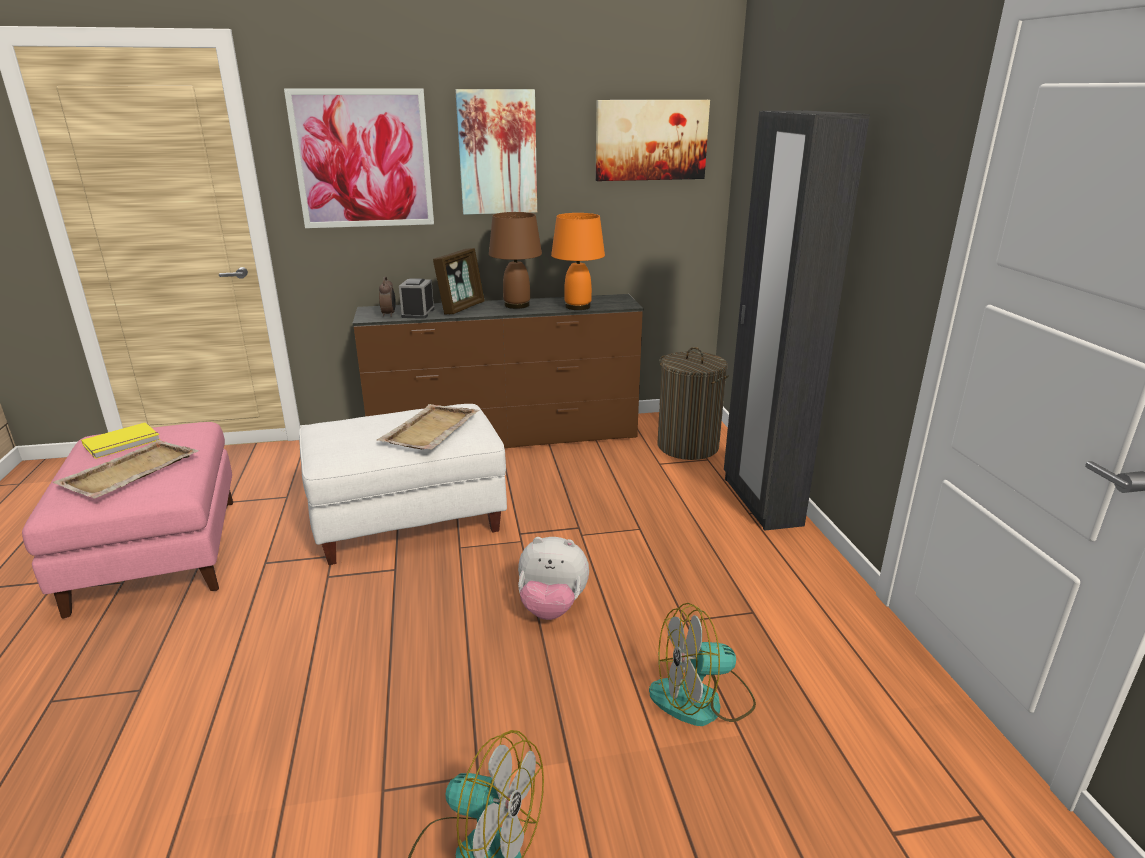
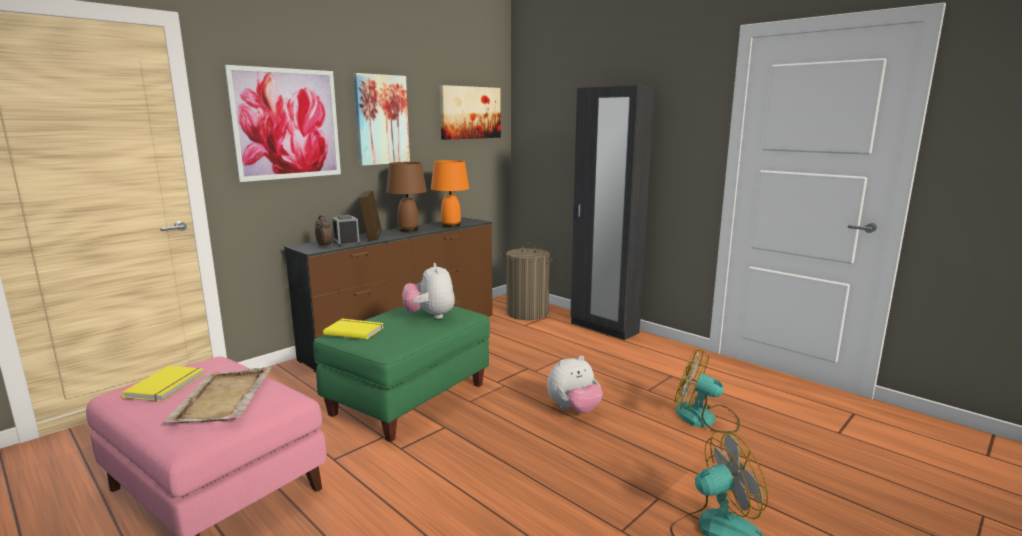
camera: 35 degrees left, 10 degrees down
(335, 427) = (354, 330): none -> yellow book
(408, 520) = (408, 398): white ottoman -> green ottoman
(430, 430) = (430, 316): beige tray -> plush toy
(702, 700) = (705, 419): fan -> fan turned 75 degrees clockwise

